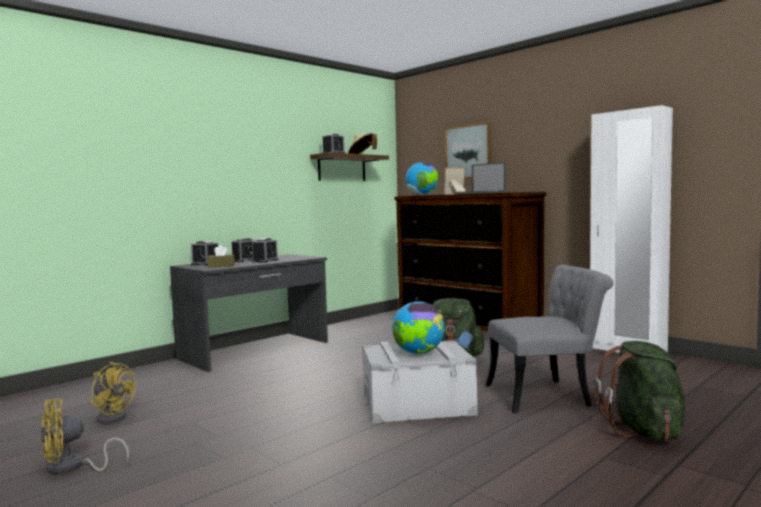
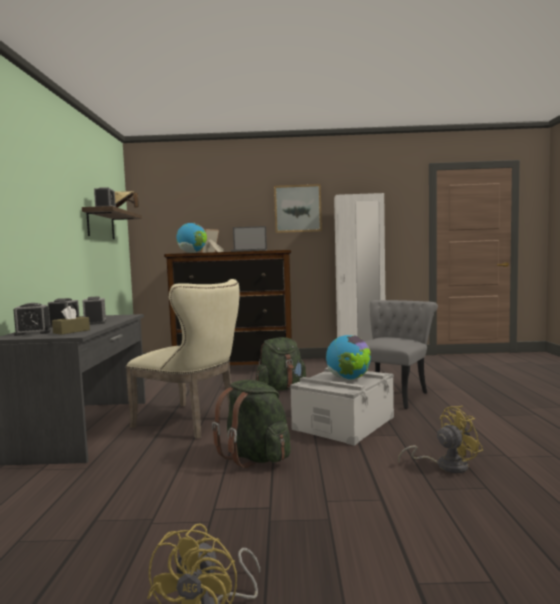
camera: 45 degrees left, 0 degrees up
(113, 416) = (94, 548): yellow fan -> yellow fan (445, 465)
(317, 366) = (192, 422): none -> beige chair
(468, 152) = (214, 217): picture -> picture (297, 209)
(644, 431) = (476, 397): green backpack -> green backpack (255, 457)

